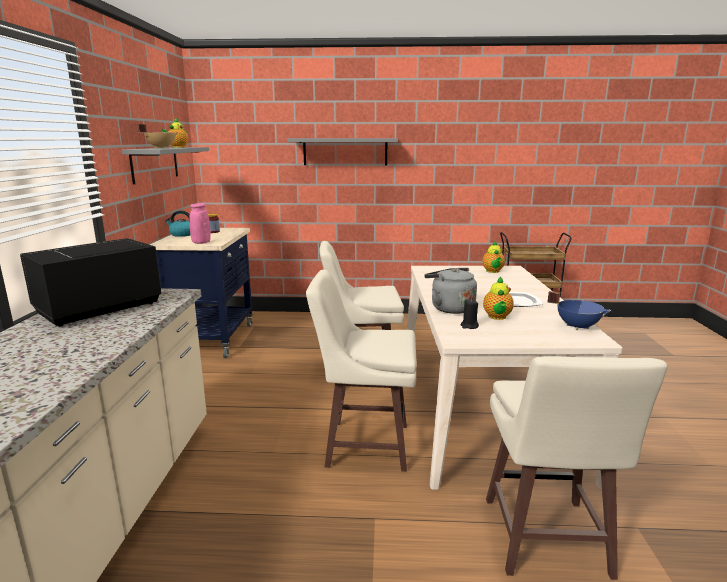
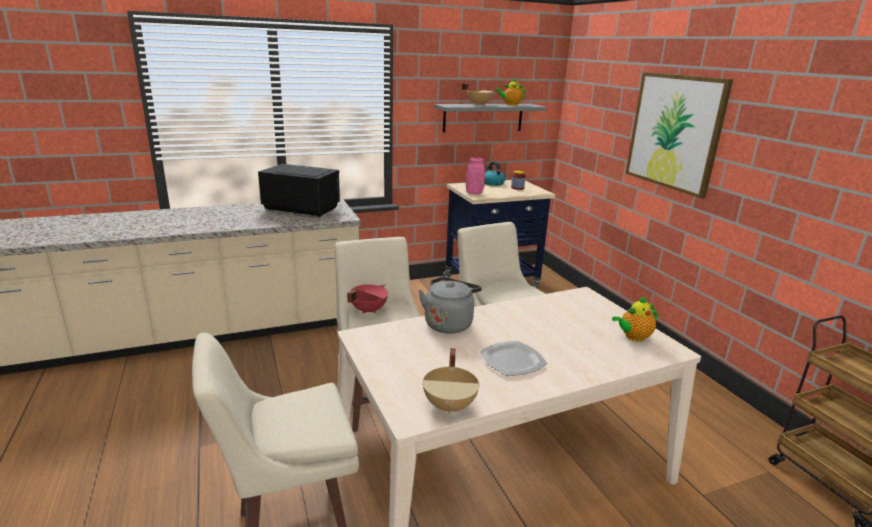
camera: 65 degrees right, 5 degrees up
(345, 151) = (674, 132): grey shelf -> picture
(366, 345) = (368, 310): none -> red cooking pot
(469, 326) = (401, 338): black candle -> none
(497, 317) = (441, 351): teapot -> none
(577, 326) = (450, 405): blue cooking pot -> beige cooking pot

